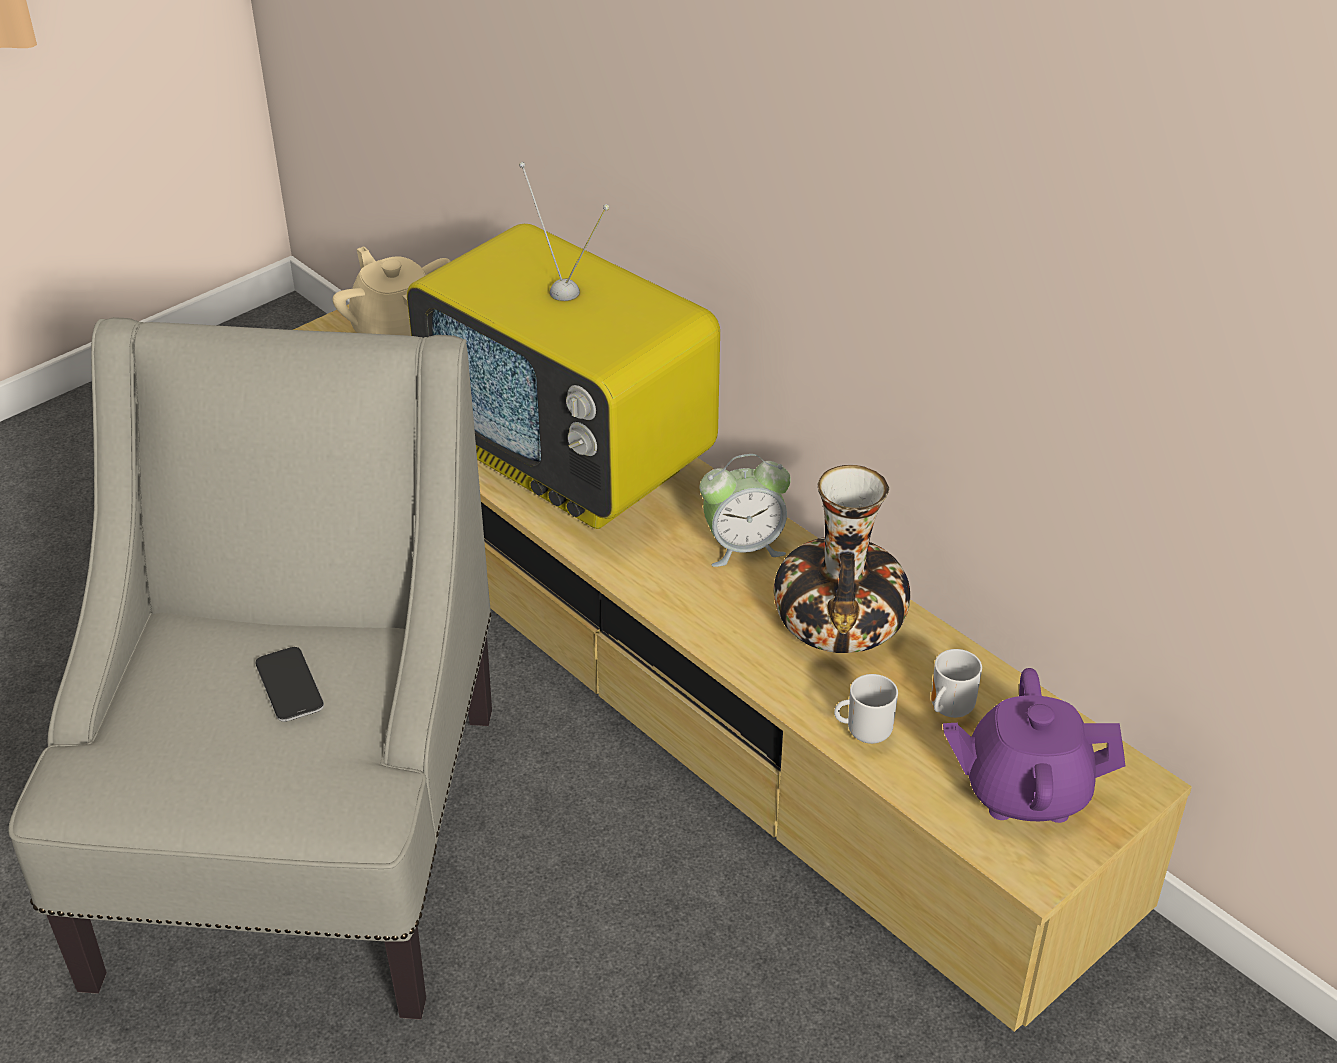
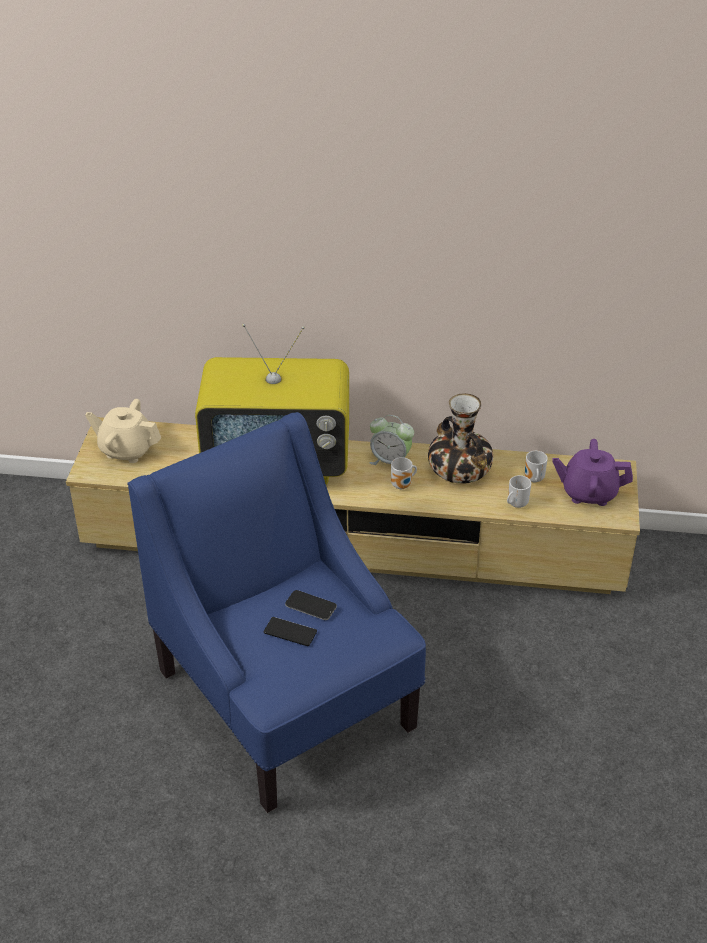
camera: 40 degrees left, 0 degrees up
(211, 706) = (290, 632): none -> phone
(302, 845) = (288, 700): grey armchair -> blue armchair
(714, 595) = (403, 485): none -> mug
(743, 547) = (390, 461): alarm clock -> alarm clock turned 75 degrees clockwise
(1024, 790) = (588, 493): purple teapot -> purple teapot turned 45 degrees clockwise

